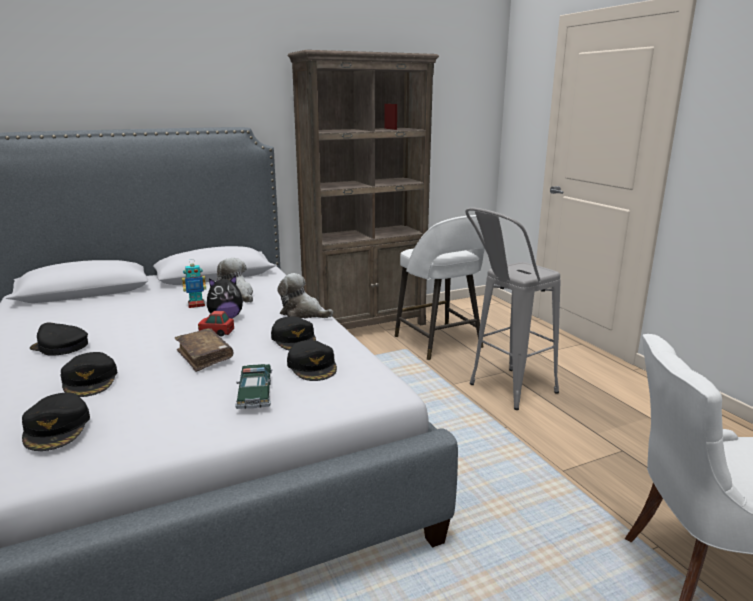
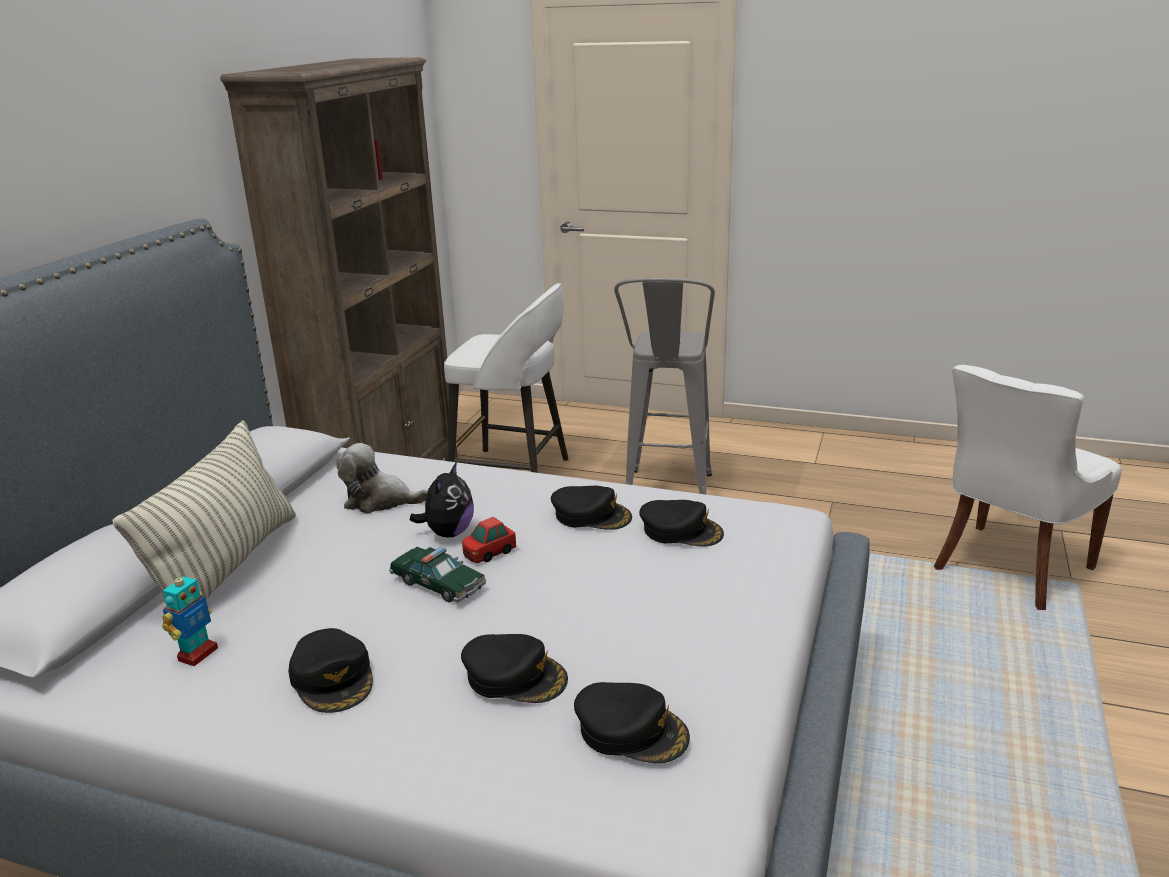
camera: 45 degrees left, 5 degrees up
(60, 346) = (333, 678): black cap -> black cap turned 90 degrees counterclockwise
(138, 296) = (228, 567): none -> pillow
(196, 305) = (358, 537): toy robot -> toy robot (197, 654)
(204, 356) = (553, 581): brown book -> none
(255, 394) = (705, 583): toy car -> toy car (438, 584)
(303, 313) = (521, 484): plush toy -> none

